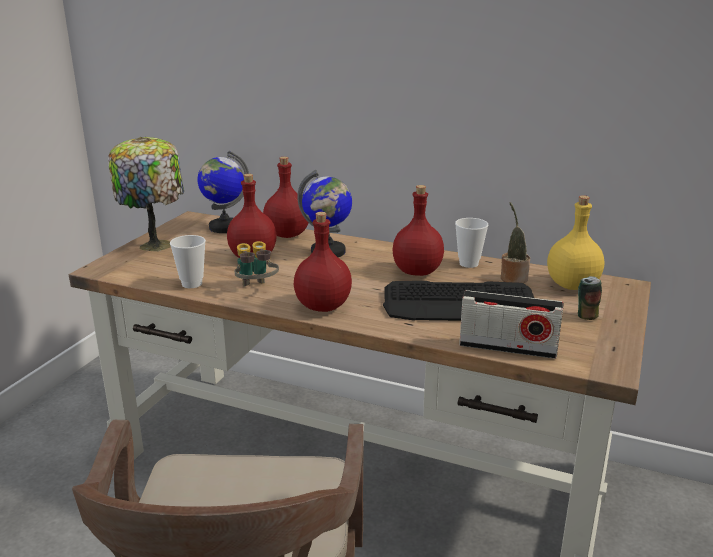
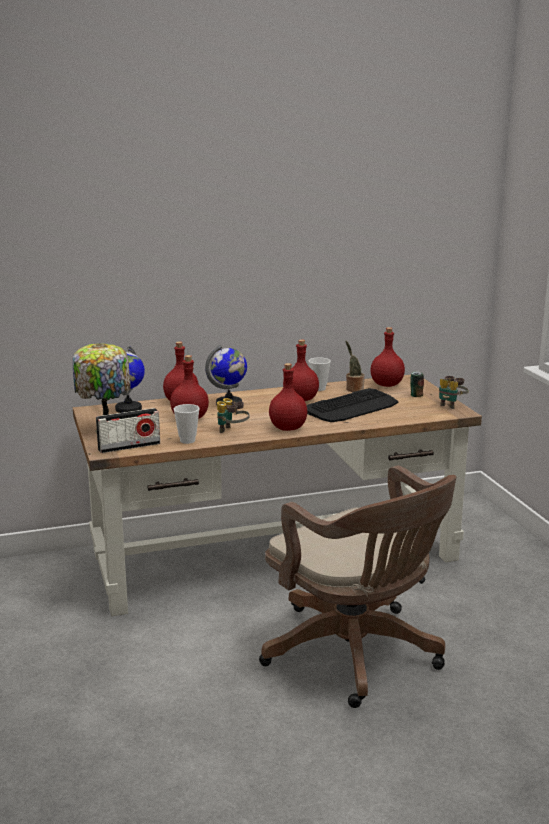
camera: 40 degrees left, 5 degrees down
(507, 348) = (407, 417): radio -> radio (129, 446)
(572, 285) = (386, 384): yellow bottle -> red bottle
(615, 351) = (451, 405): none -> binoculars

